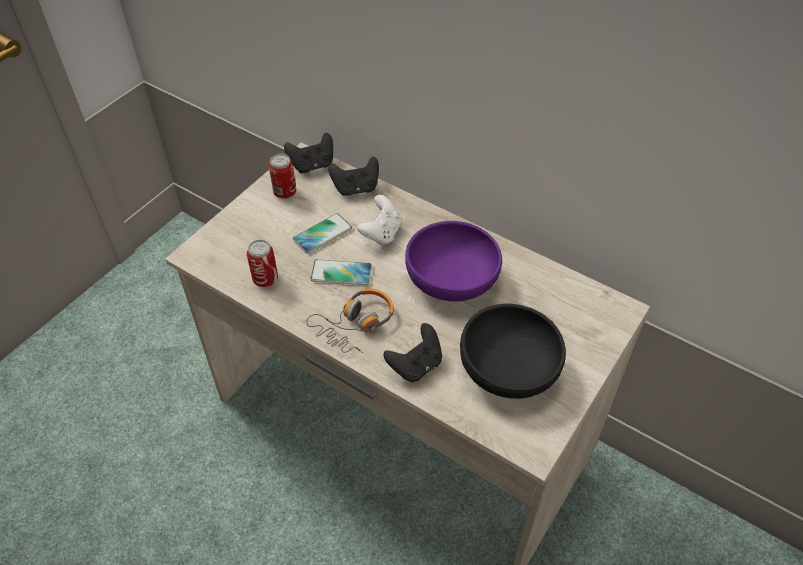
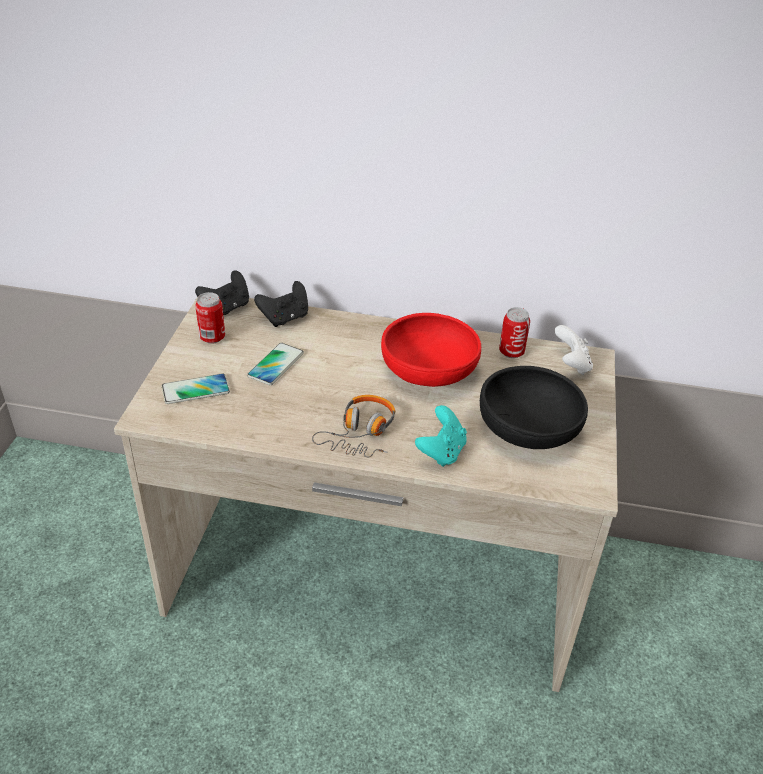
camera: 25 degrees left, 10 degrees down
(265, 279) = (240, 418): can -> can (511, 352)
(341, 273) = (317, 393): phone -> phone (196, 390)
(381, 233) = (335, 350): white game controller -> white game controller (571, 364)
(416, 365) = (441, 452): black game controller -> turquoise game controller
(451, 279) = (428, 372): purple bowl -> red bowl

